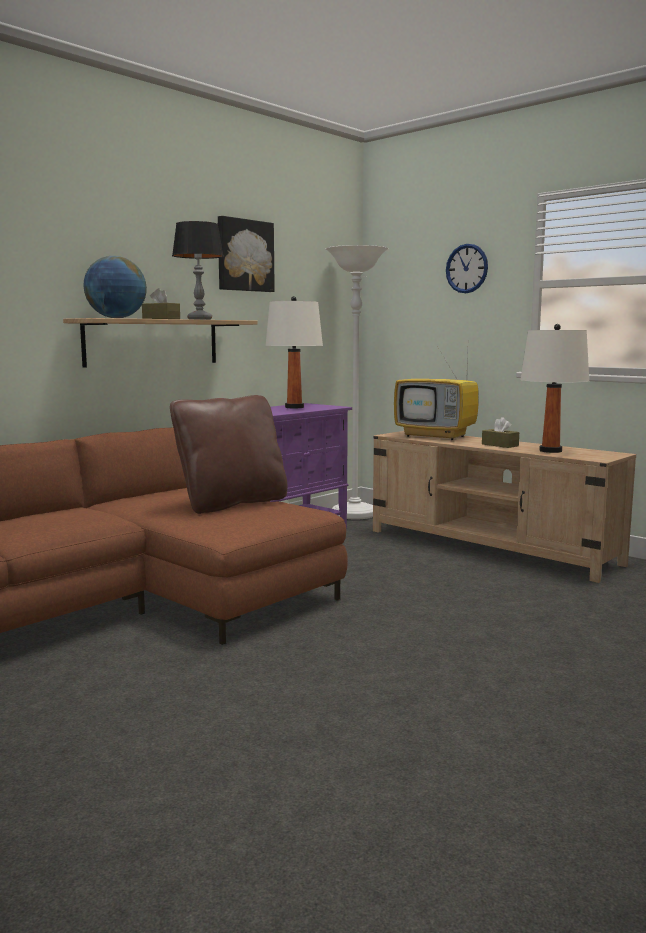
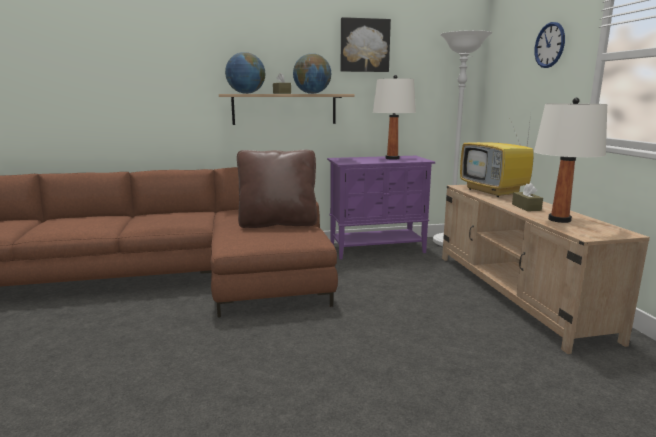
camera: 35 degrees right, 5 degrees up
(199, 319) = (312, 93): table lamp -> globe

